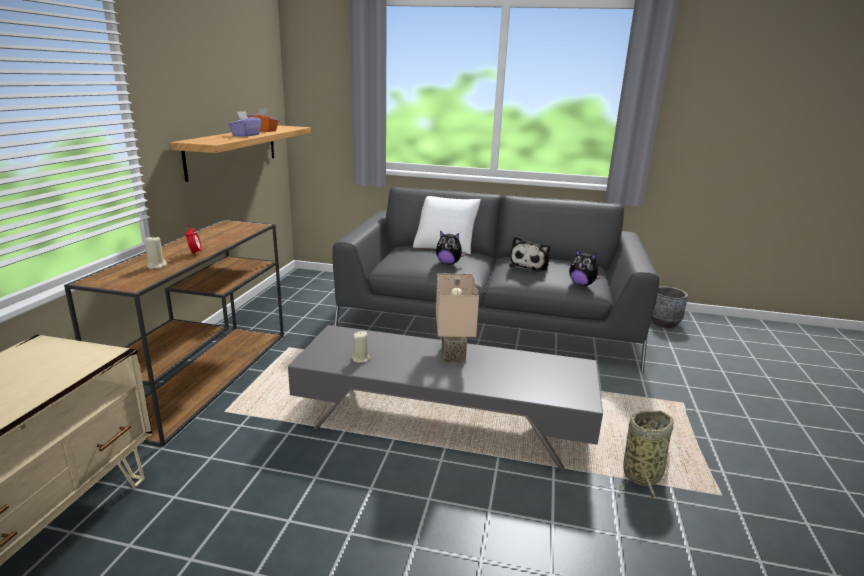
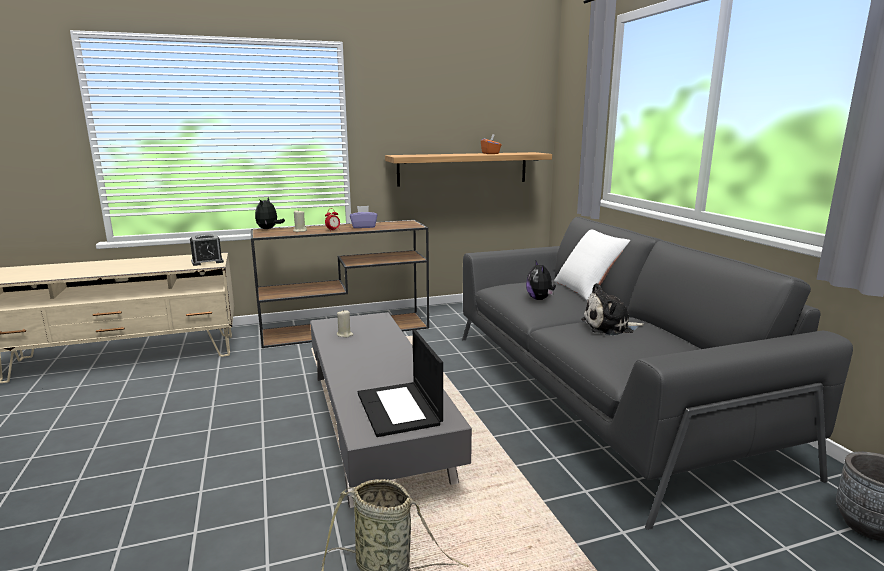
camera: 60 degrees right, 5 degrees down
(72, 356) = (207, 262): none -> alarm clock
(245, 135) = (454, 154): purple tissue box -> purple tissue box (363, 227)
(451, 354) = (391, 360): beige table lamp -> none
(549, 376) = (399, 409): none -> laptop
(582, 284) = (615, 362): plush toy -> plush toy (268, 229)

